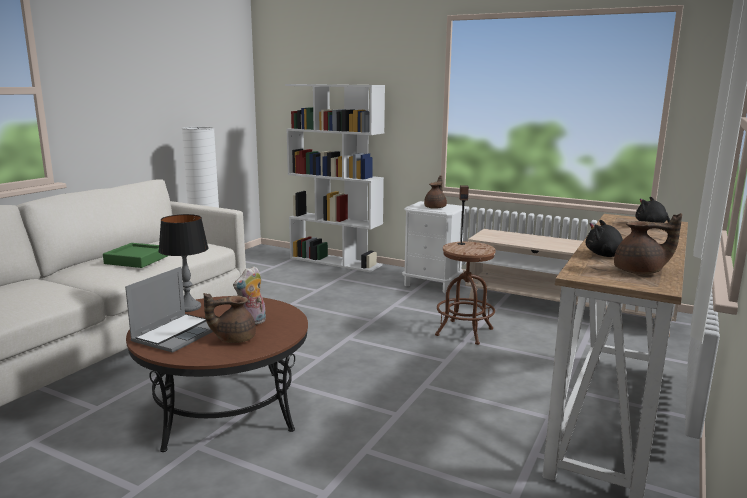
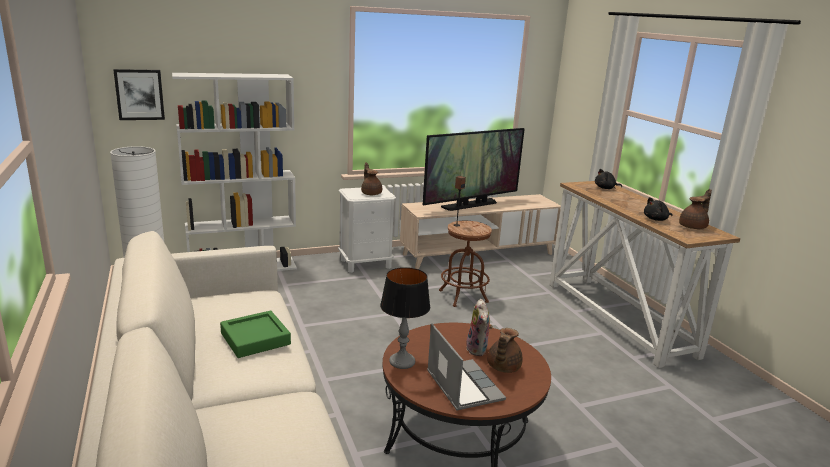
camera: 50 degrees left, 5 degrees up
(283, 102) = (139, 94): none -> picture
(554, 243) = (470, 205): none -> television

